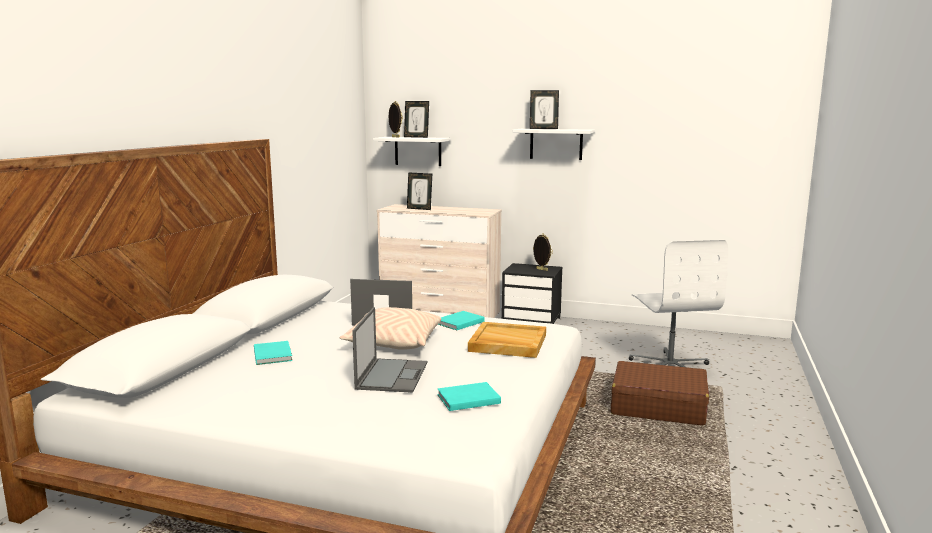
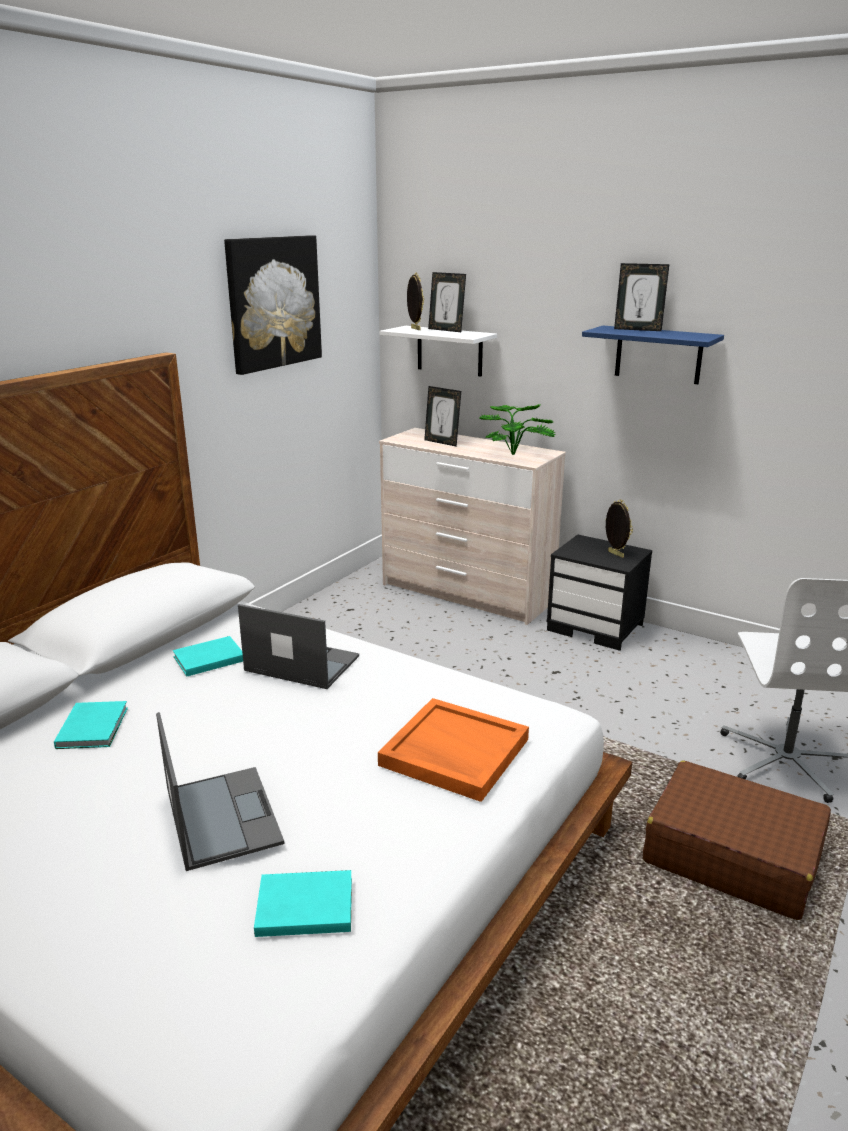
camera: 15 degrees right, 10 degrees up
(312, 115) = (273, 302): none -> picture
(392, 375) = (222, 816): laptop -> laptop turned 45 degrees counterclockwise
(393, 343) = (277, 725): beige pillow -> none
(458, 322) = (405, 685): turquoise book -> turquoise book (207, 659)
(472, 211) = (516, 453): none -> potted plant
(507, 343) = (453, 752): beige tray -> orange tray
(556, 144) = (658, 355): white shelf -> blue shelf

